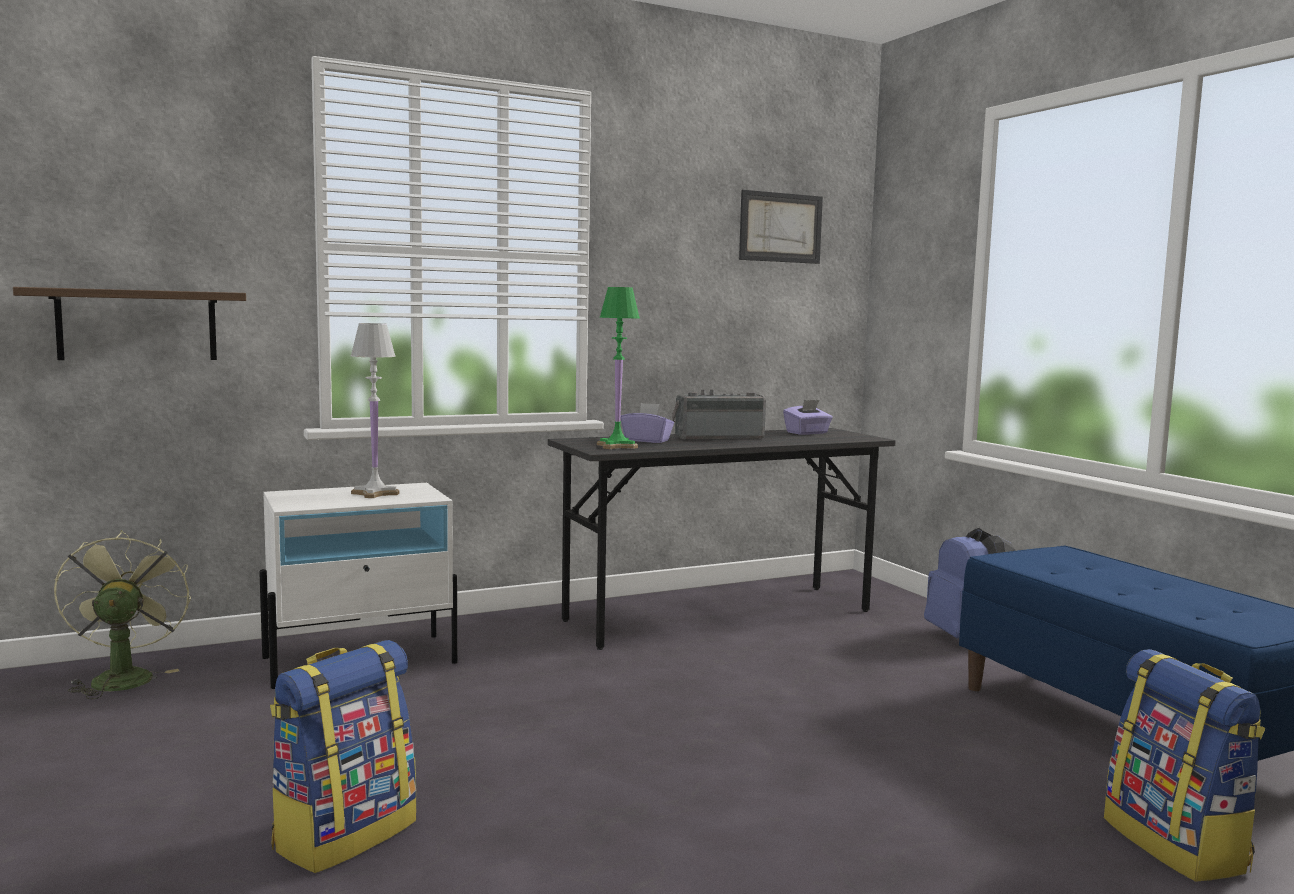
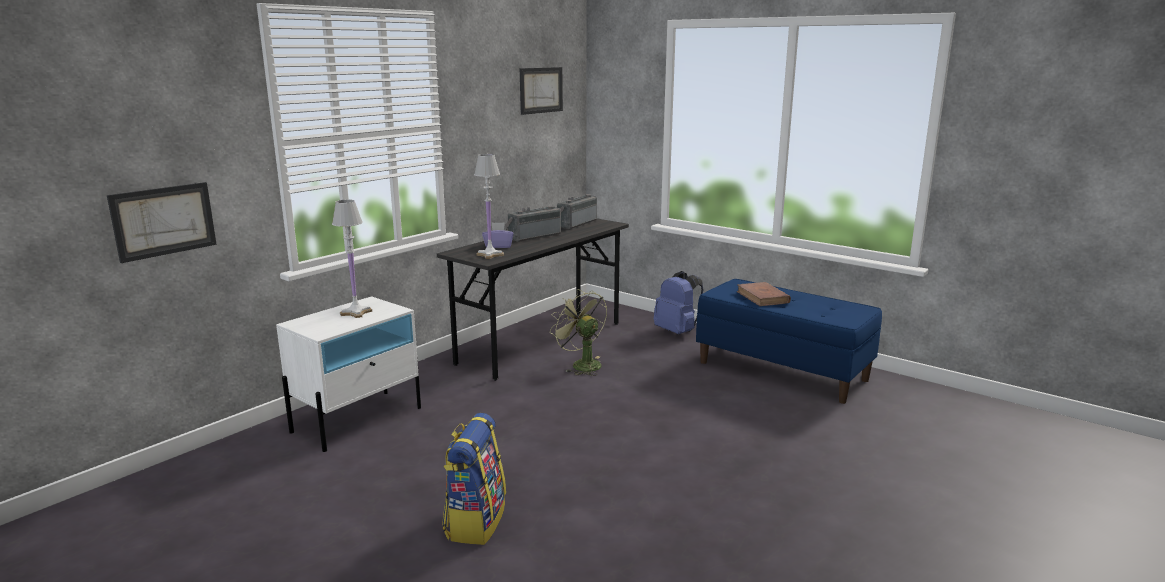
camera: 25 degrees left, 10 degrees up
(123, 677) = (208, 469): green fan -> green fan (581, 364)
(138, 325) = (164, 221): shelf -> picture
(617, 446) = (490, 255): green table lamp -> white table lamp
(807, 433) = (575, 223): purple tissue box -> radio
(1091, 575) = (762, 297): none -> brown book
(1177, 845) = (833, 423): backpack -> none

